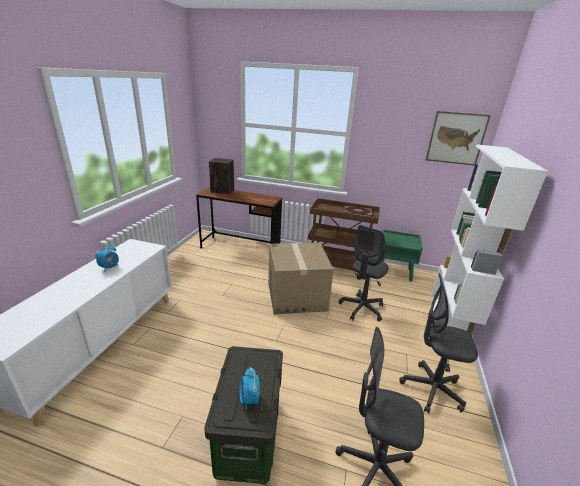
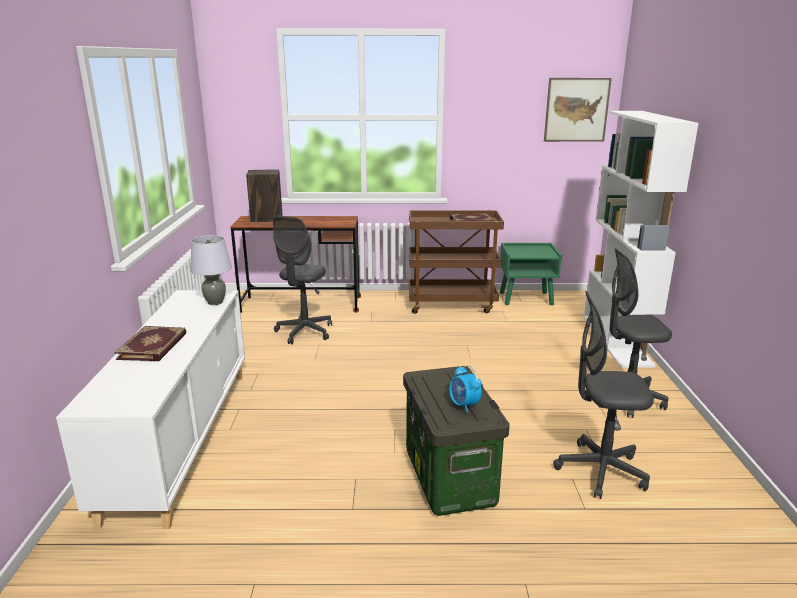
camera: 15 degrees left, 5 degrees down
(70, 287) = (153, 346): none -> book
(110, 268) = (185, 321): alarm clock -> none
(142, 254) = (215, 302): none -> grey table lamp
(296, 296) = (417, 343): cardboard box -> none
(361, 309) = (508, 341): grey office chair -> grey office chair (304, 332)

